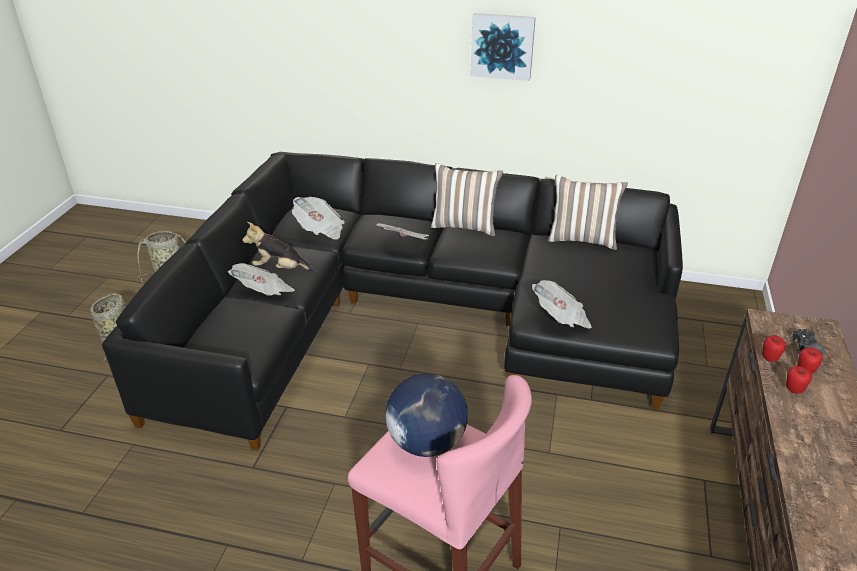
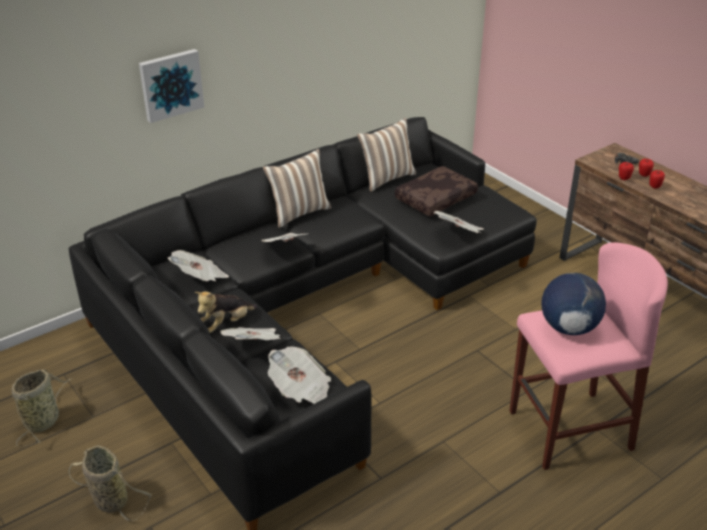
camera: 50 degrees left, 0 degrees up
(233, 342) = (301, 390): none -> newspaper
(502, 46) = (276, 40): picture -> picture (170, 84)
(593, 277) = (435, 198): none -> brown pillow

